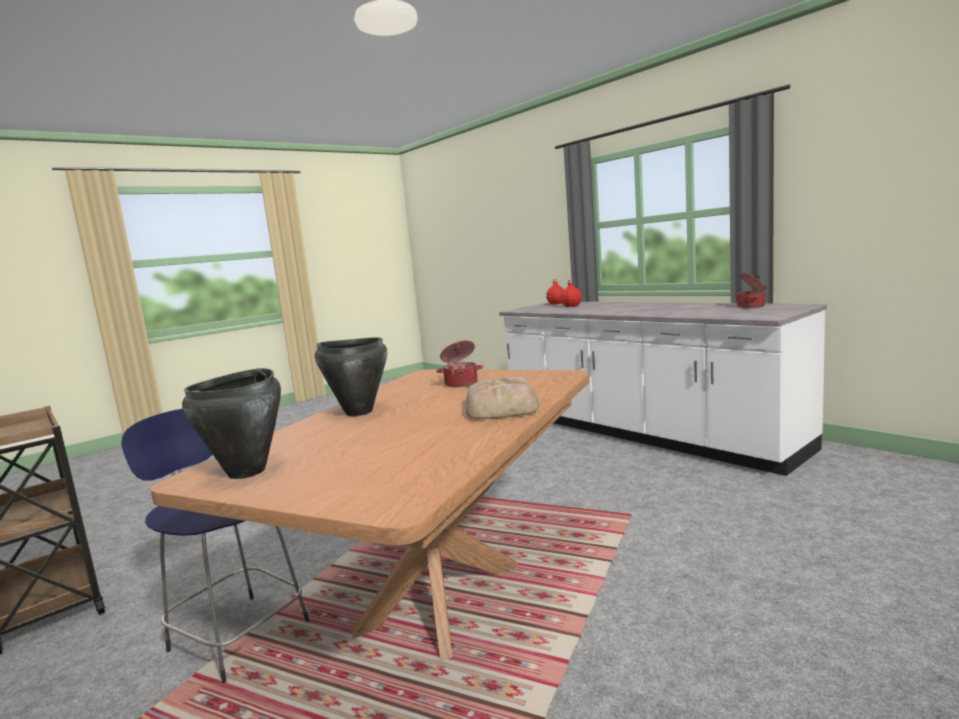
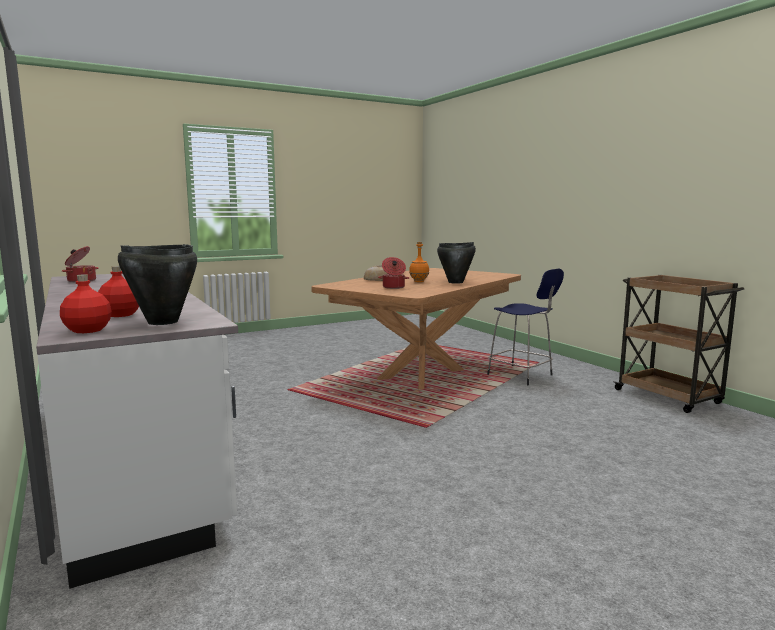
camera: 170 degrees left, 0 degrees up
(248, 471) = (487, 274): black cooking pot -> black cooking pot (162, 322)
(426, 405) = (419, 281): none -> orange bottle

